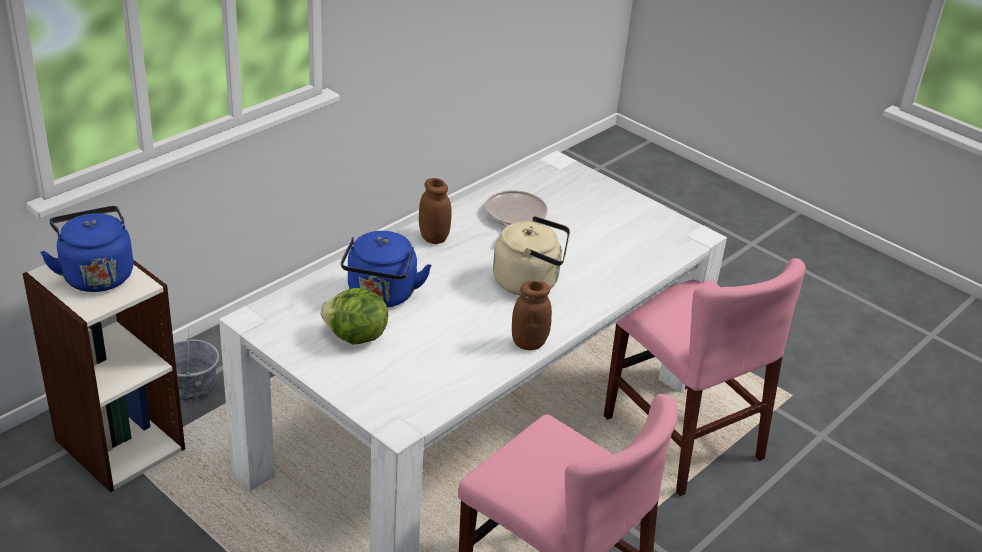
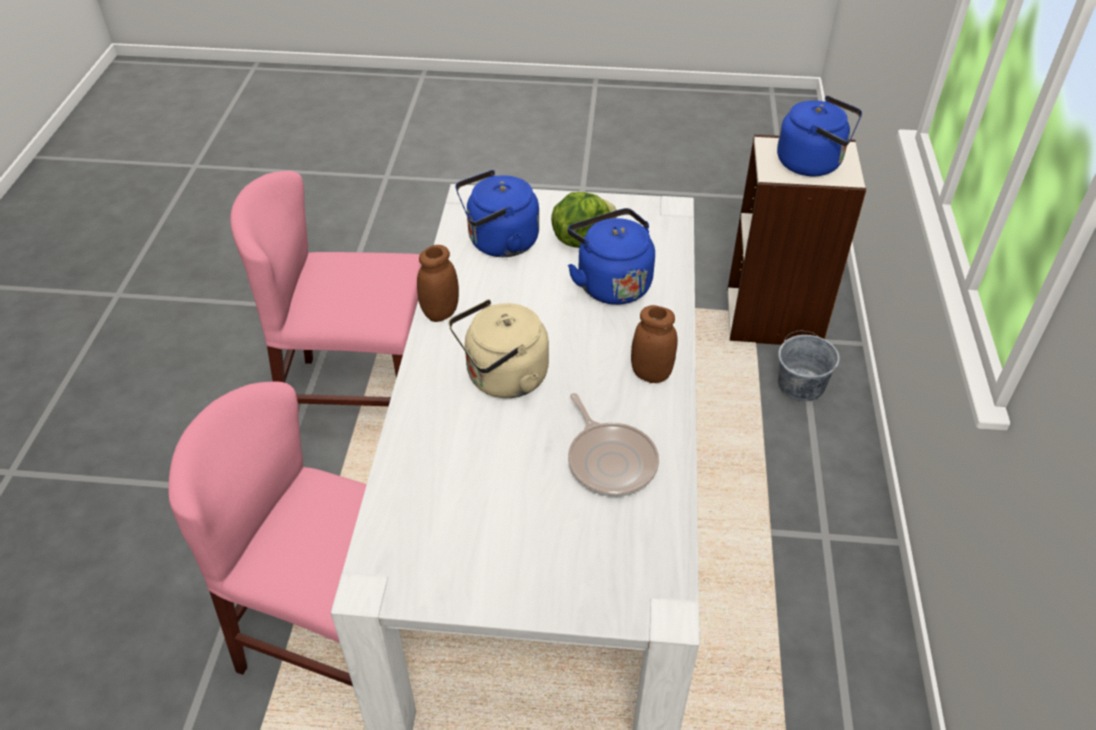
camera: 145 degrees right, 10 degrees up
(423, 370) = (499, 243): none -> blue kettle

